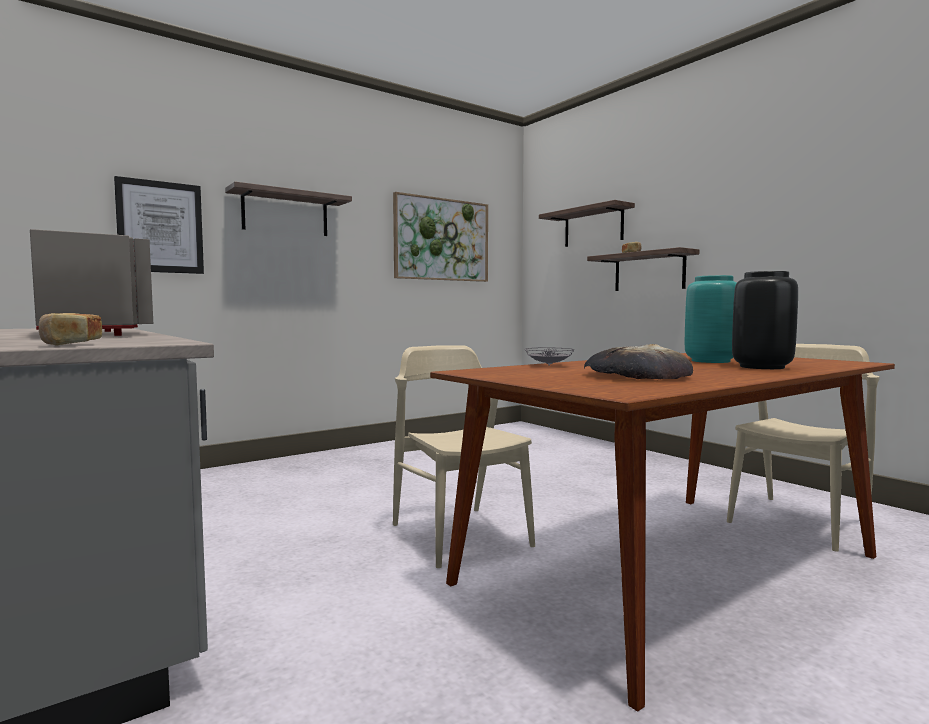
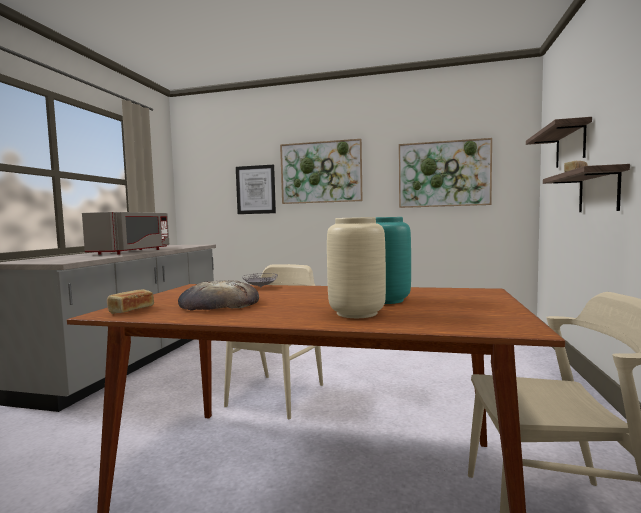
camera: 50 degrees right, 0 degrees up
(71, 344) = (41, 261): bread -> bread (130, 310)
(285, 213) = (321, 172): shelf -> picture
(763, 367) = (356, 313): black vase -> beige vase

